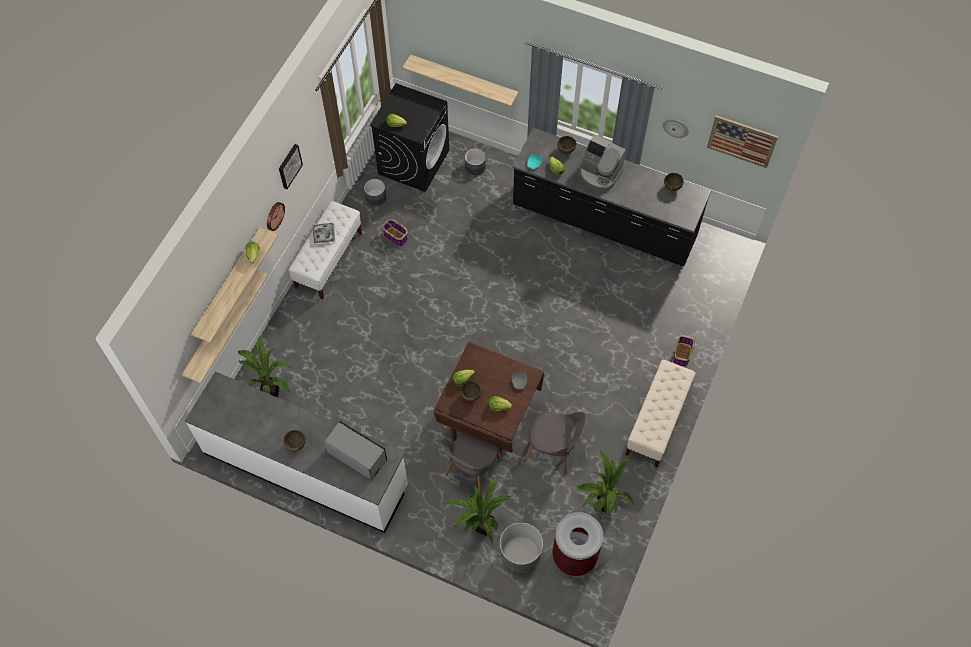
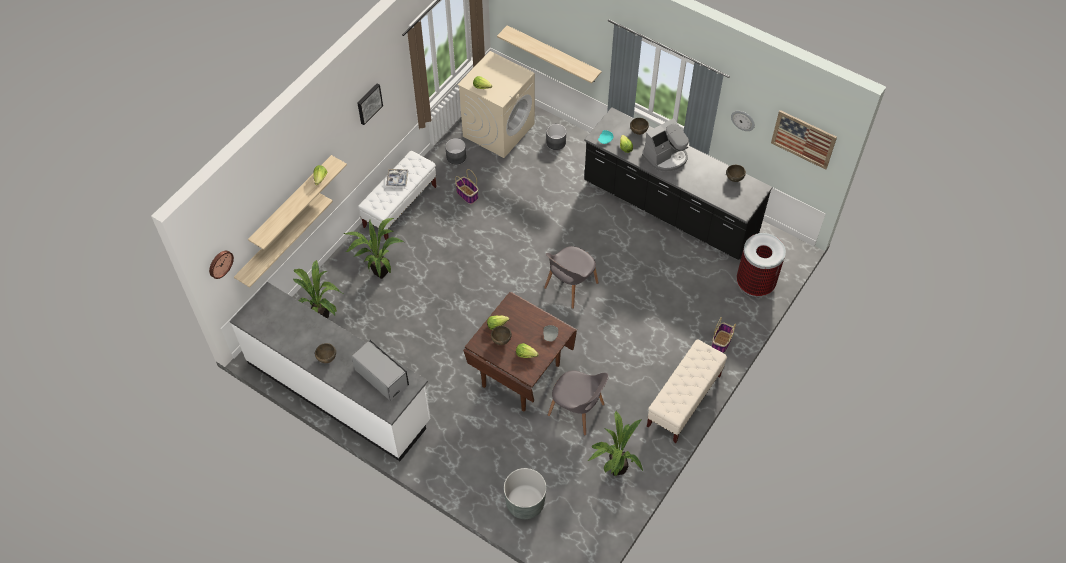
camera: 10 degrees right, 5 degrees down
(274, 215) = (348, 148): wall clock -> wall clock (220, 263)
(413, 162) = (498, 129): black washing machine -> beige washing machine
(473, 468) = (496, 415): grey chair -> grey chair (570, 286)
(480, 527) = (492, 470): potted plant -> potted plant (379, 271)
(574, 556) = (577, 513): trash can -> trash can (755, 284)
(599, 174) = (666, 157): coffee machine -> coffee machine turned 75 degrees counterclockwise

